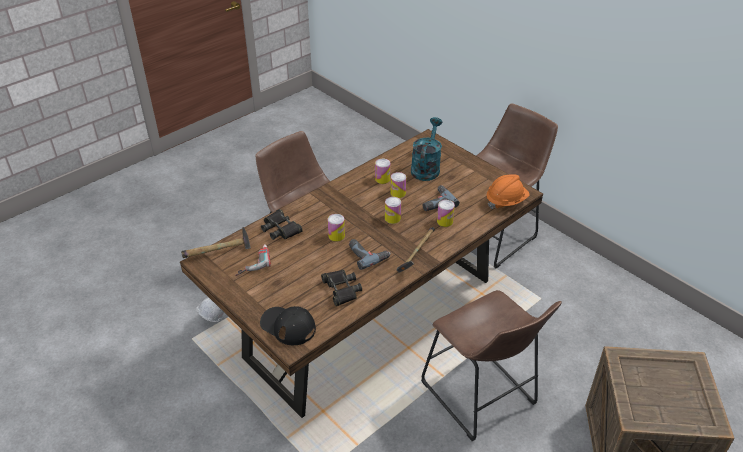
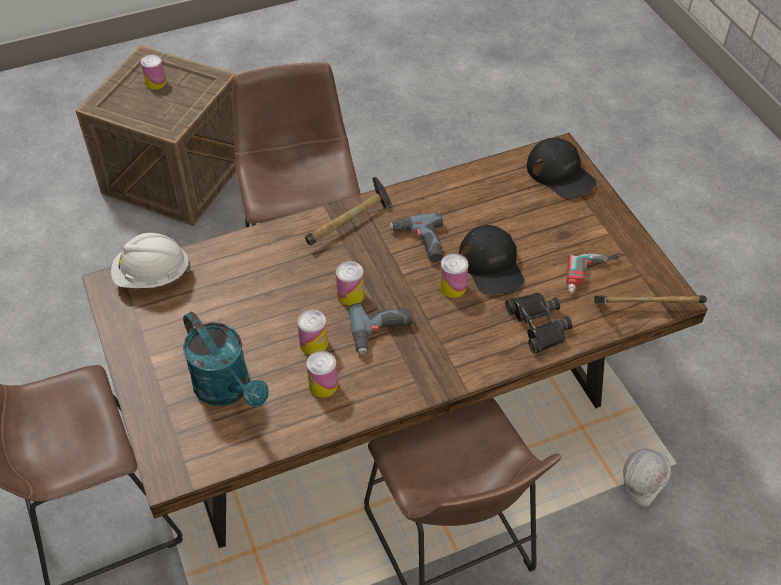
camera: 160 degrees left, 10 degrees up
(317, 253) = (491, 265): none -> black cap
(341, 289) = (477, 202): black binoculars -> none
(426, 168) = (228, 389): turquoise watering can -> turquoise watering can turned 75 degrees counterclockwise
(436, 202) = (262, 306): power drill -> power drill (382, 333)
(444, 221) = (274, 266): can -> can (156, 83)
(506, 201) = (152, 276): orange hard hat -> white hard hat

